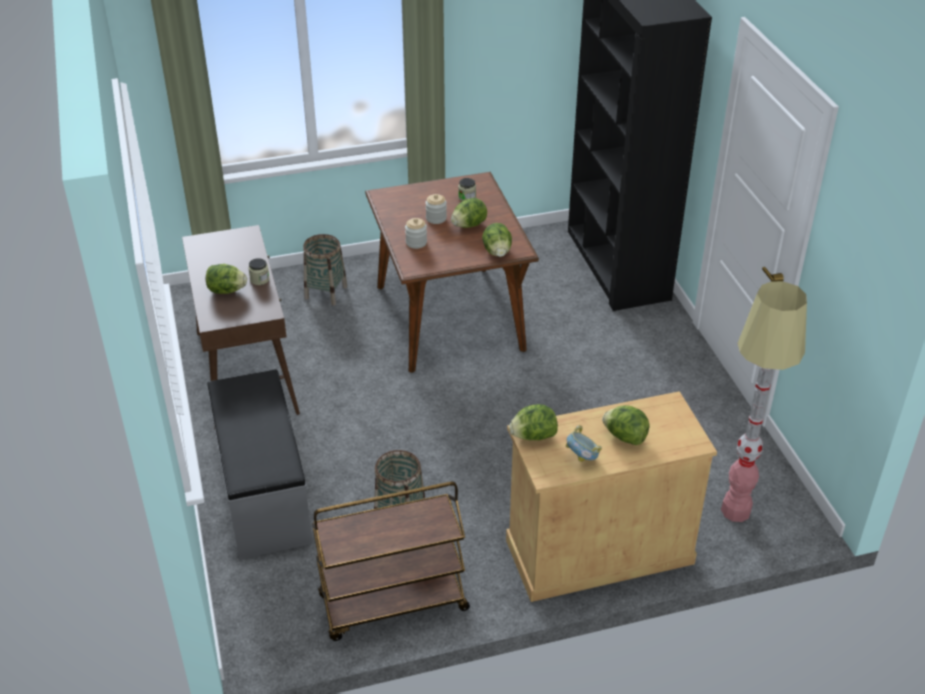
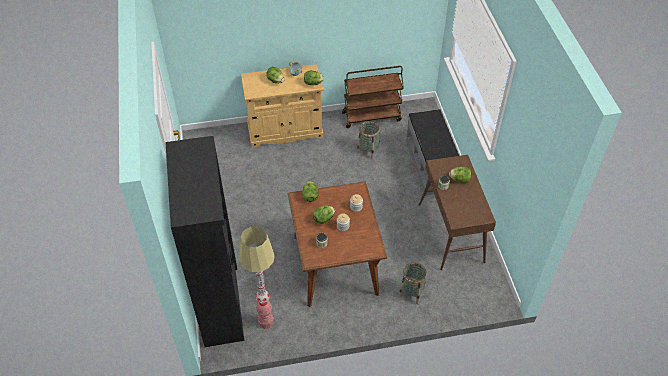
camera: 175 degrees left, 10 degrees up
(735, 511) = (220, 143): floor lamp -> floor lamp (266, 322)

